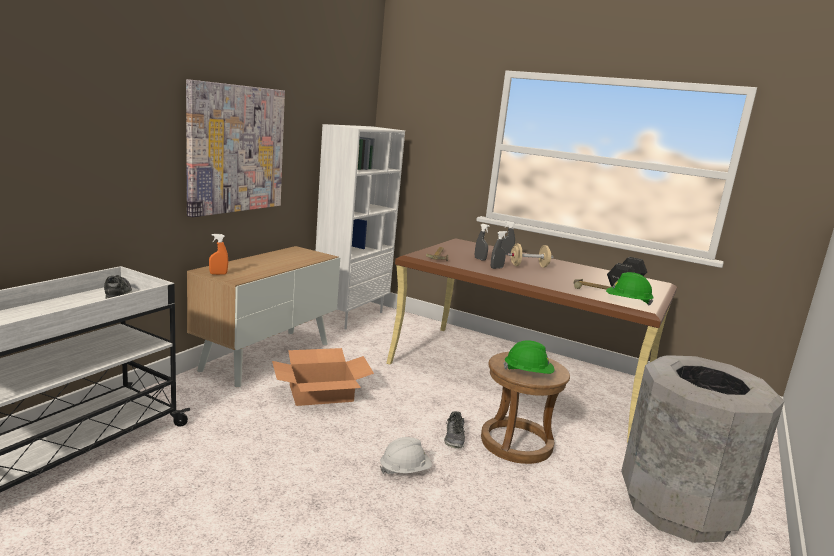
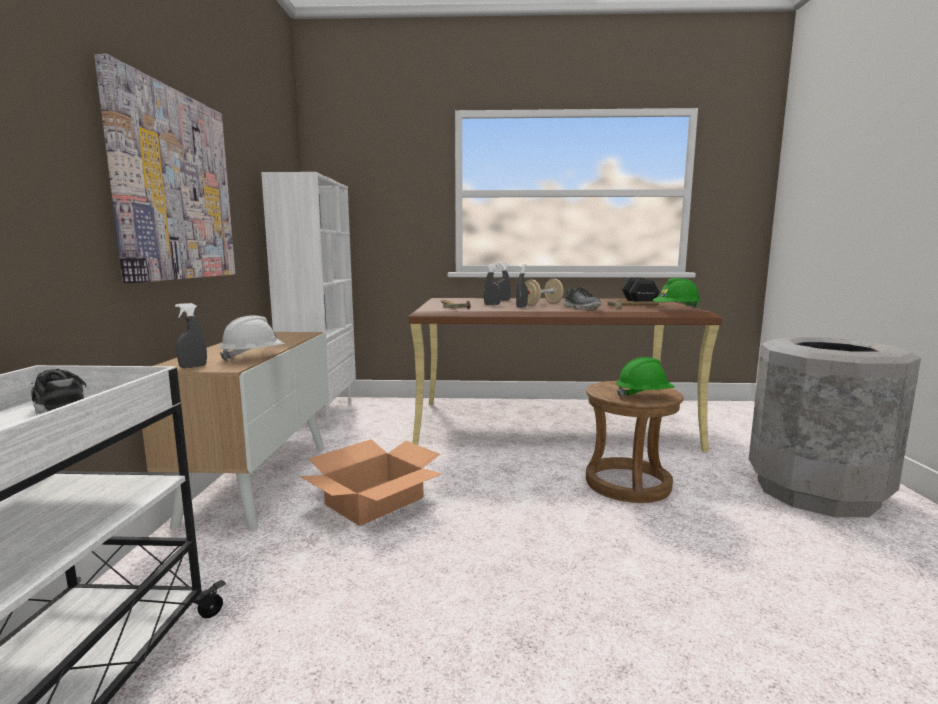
camera: 25 degrees left, 5 degrees down
(218, 274) = (193, 366): orange spray bottle -> grey spray bottle
(405, 470) = (569, 553): white hard hat -> white hard hat (253, 357)
(454, 438) = (571, 499): shoe -> shoe (581, 308)

